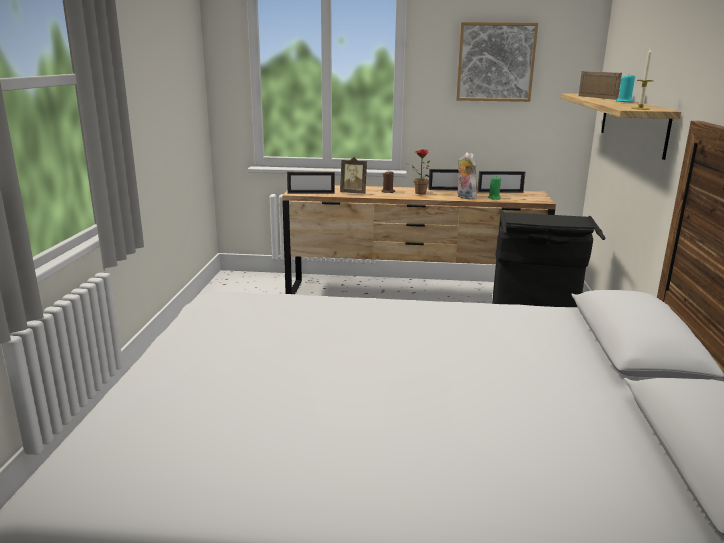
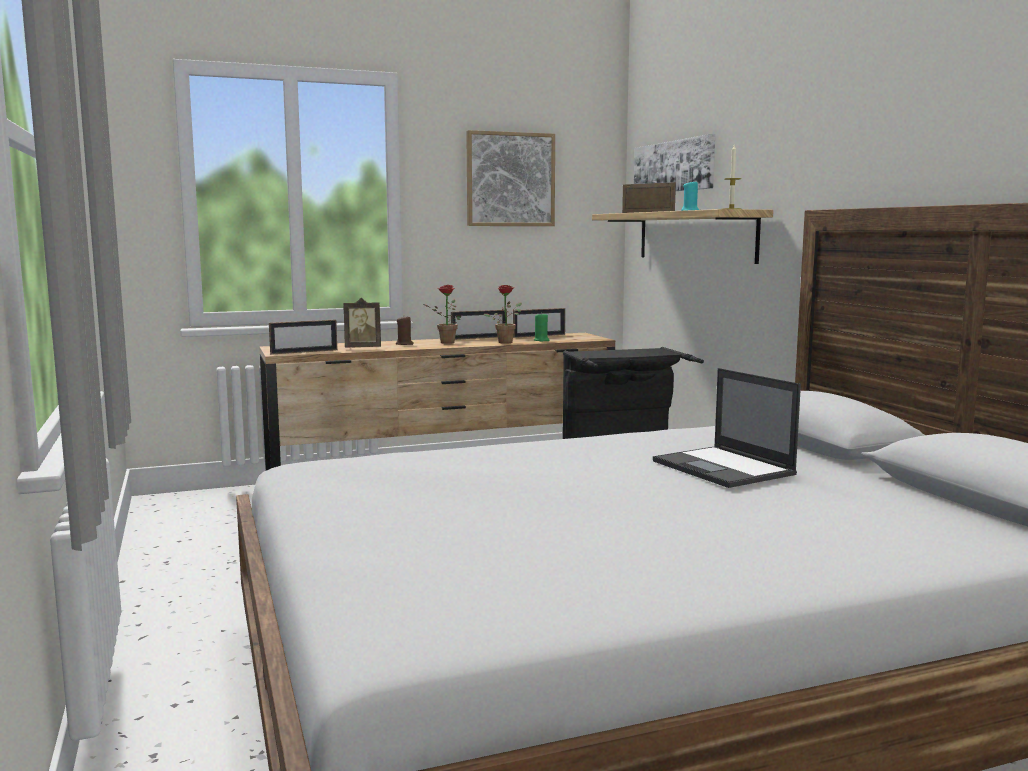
camera: 25 degrees left, 10 degrees down
(464, 197) = (506, 342): plush toy -> potted plant
(501, 363) = (724, 468): none -> laptop
(629, 56) = (674, 166): none -> picture

